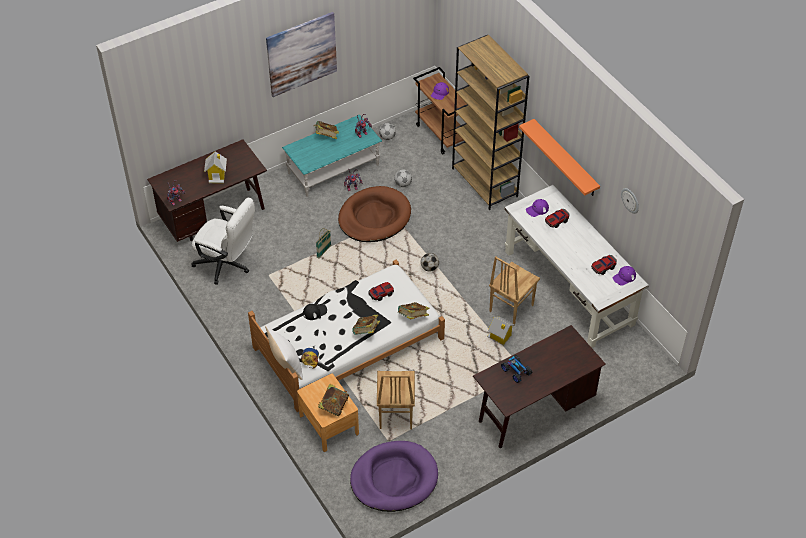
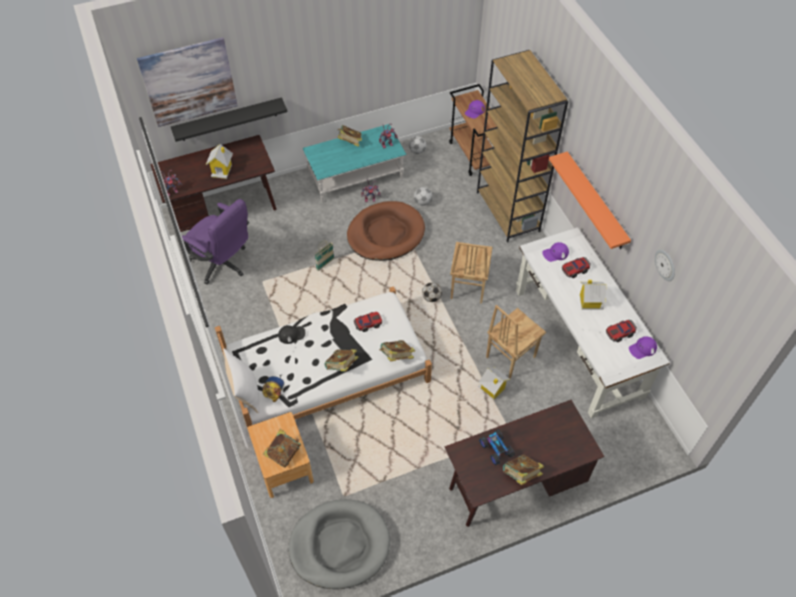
camera: 10 degrees right, 5 degrees up
(217, 128) = (228, 119): none -> black shelf
(227, 265) = (223, 264): white office chair -> purple office chair
(301, 54) = (325, 49): picture -> picture (189, 82)
(394, 479) = (339, 545): purple dog bed -> grey dog bed
(395, 414) = (358, 464): brown chair -> brown chair (467, 287)
(540, 387) = (521, 475): none -> book
(574, 245) = (590, 301): none -> toy house

